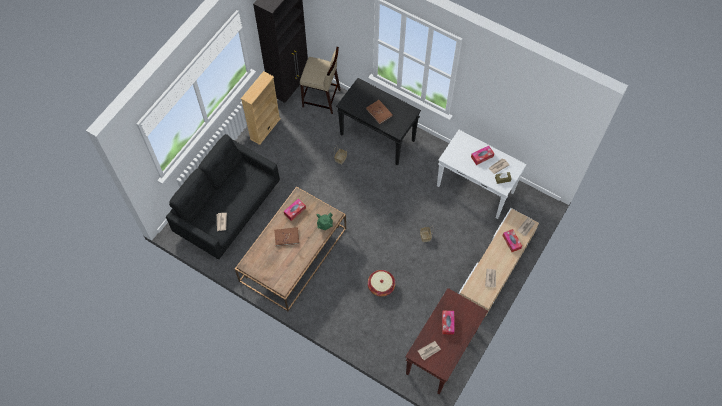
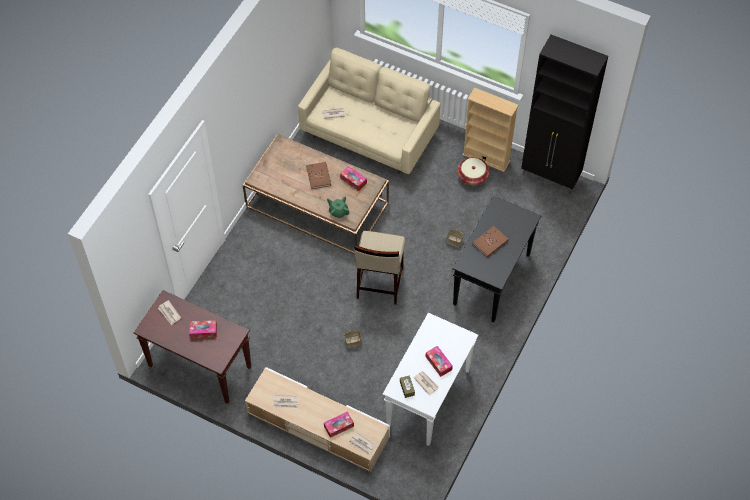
camera: 85 degrees right, 5 degrees down
(228, 209) = (369, 135): black sofa -> beige sofa
(321, 99) = (541, 213): beige stool -> beige stool (379, 283)
(381, 286) = (282, 297): basket -> basket (472, 176)

